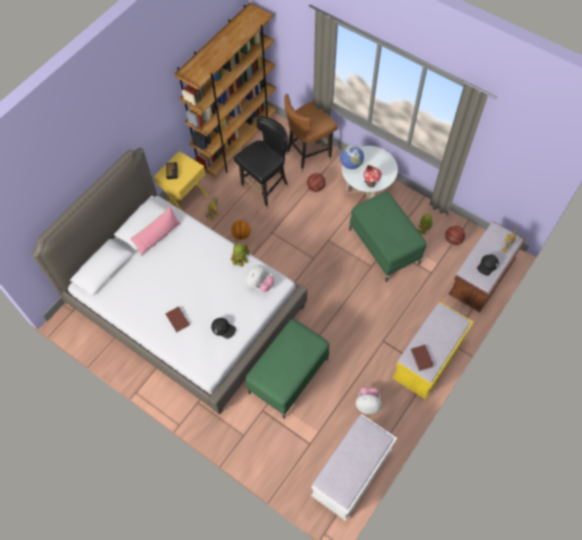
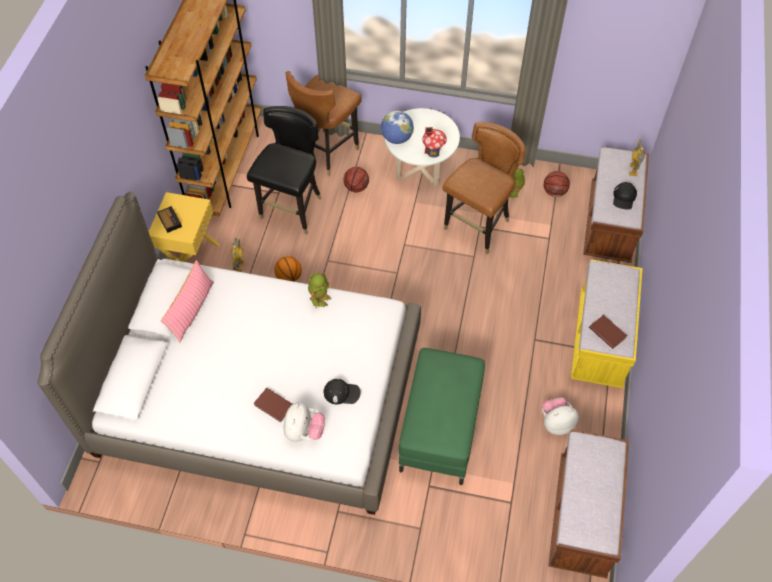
camera: 25 degrees left, 5 degrees down
(260, 284) = (361, 320): plush toy -> plush toy (304, 431)
(351, 473) = (582, 517): white bench -> brown bench
(384, 246) = (477, 227): green ottoman -> brown chair

